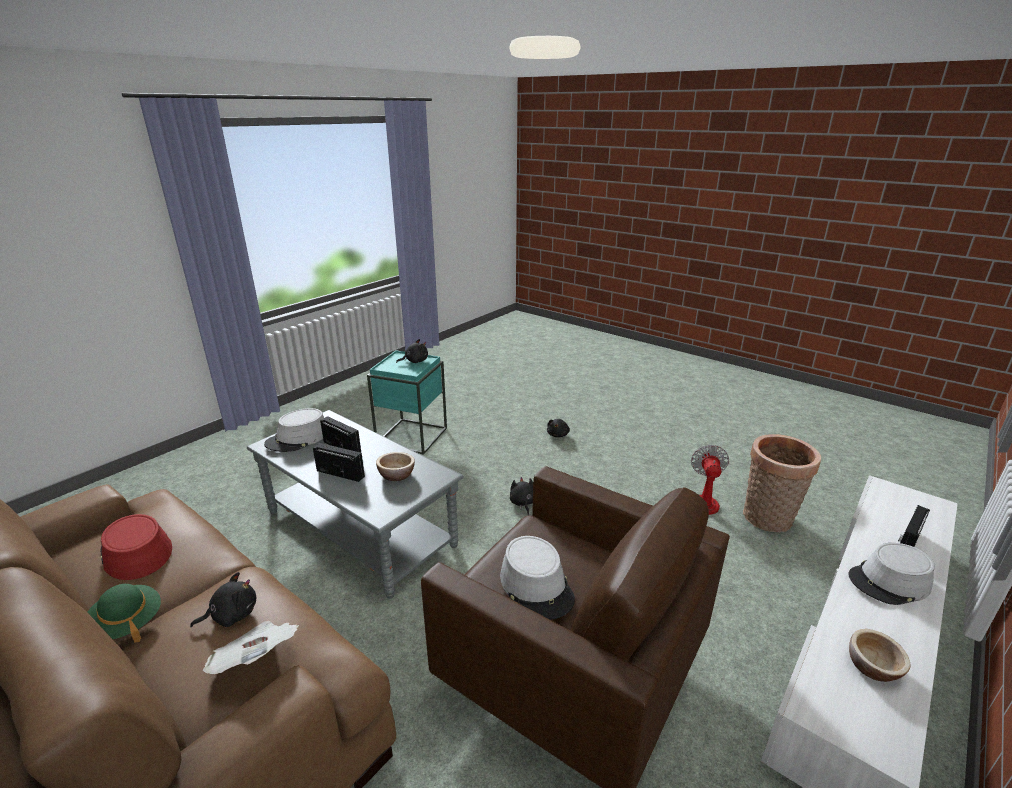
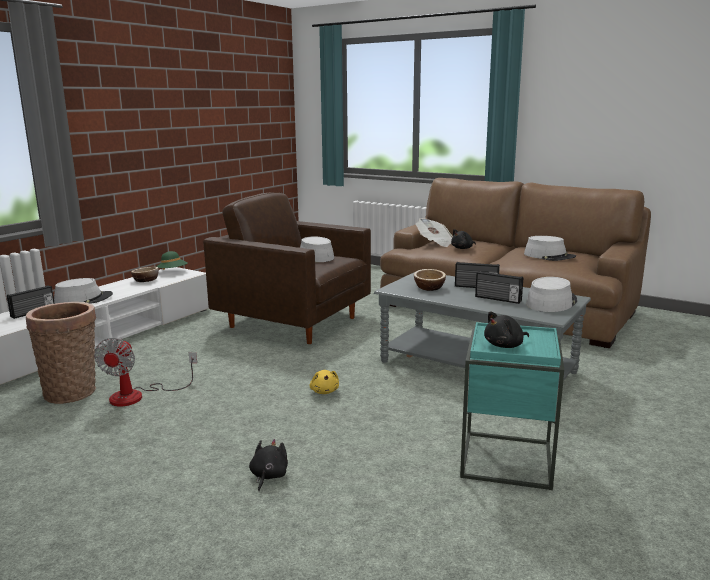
camera: 175 degrees right, 10 degrees down
(127, 623) = (508, 246): green hat -> green hat (173, 272)
(136, 551) = (549, 256): red hat -> grey hat
(523, 503) = (324, 391): black plush toy -> yellow plush toy

